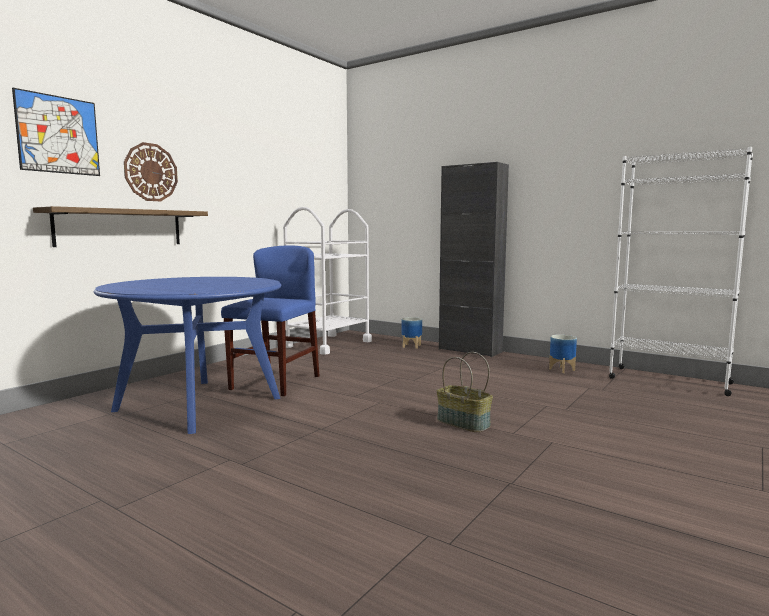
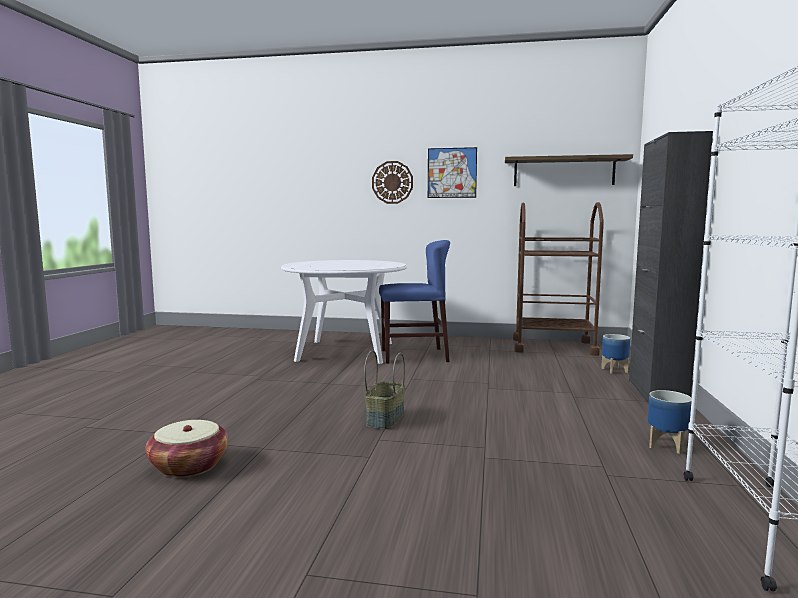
camera: 65 degrees right, 0 degrees up
(58, 134) = (332, 165): picture -> picture (452, 173)
(120, 227) = (367, 223): shelf -> shelf (563, 172)
(198, 404) = (345, 351): blue dining table -> white dining table
(328, 344) = (553, 347): white cart -> brown cart
(549, 528) = (189, 466): none -> basket

